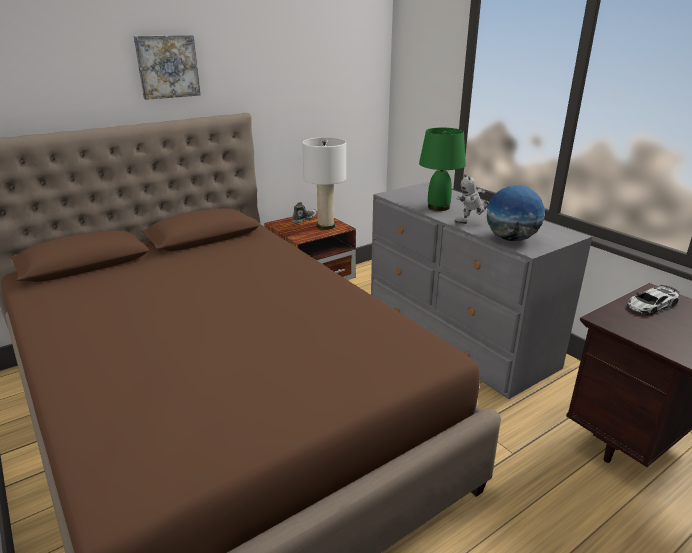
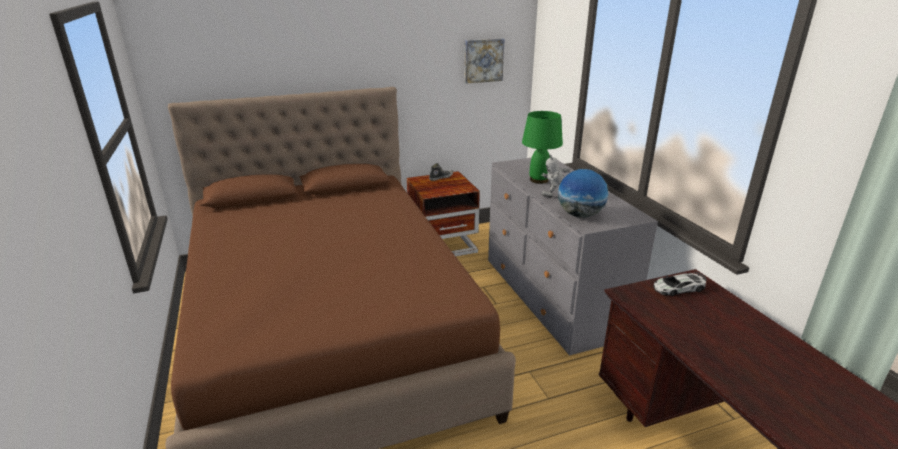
camera: 15 degrees right, 0 degrees up
(167, 66) = (331, 49): picture -> picture (483, 60)
(325, 226) = (455, 186): white table lamp -> none

